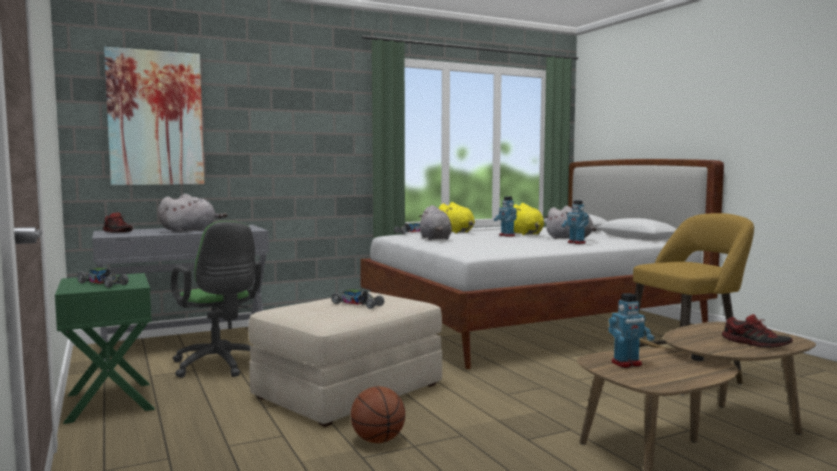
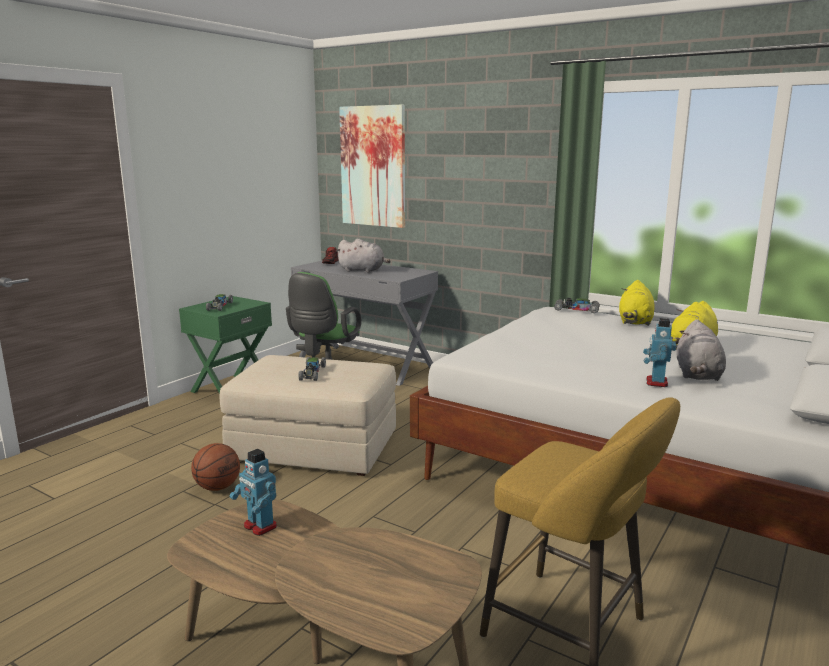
camera: 60 degrees right, 10 degrees up
(435, 239) = (553, 325): grey plush toy -> none
(506, 235) = (641, 344): toy robot -> none
(755, 344) = (353, 596): shoe -> none

